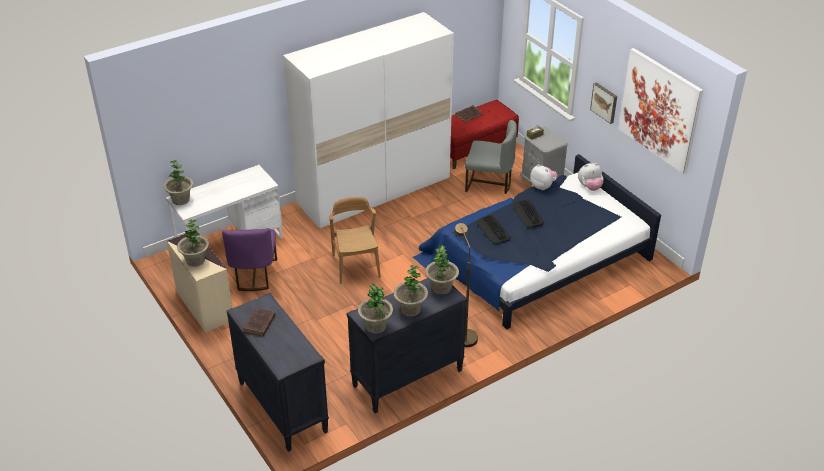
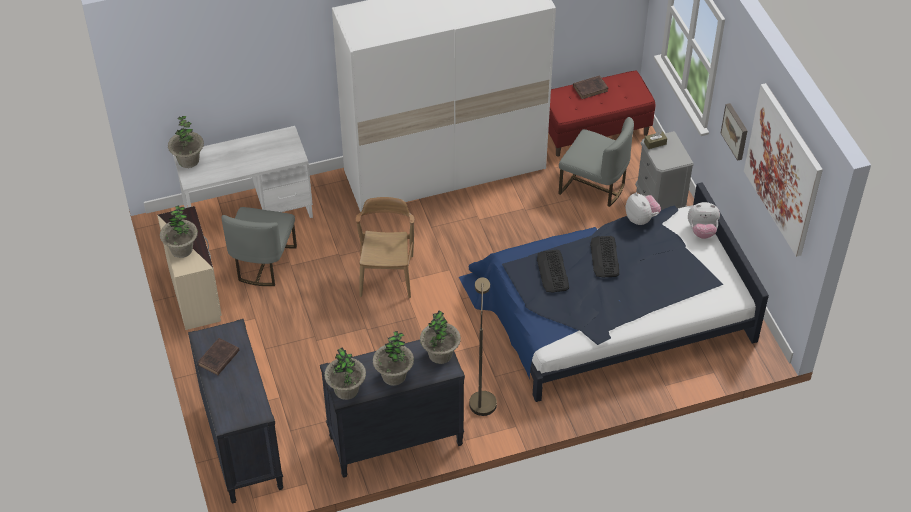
camera: 15 degrees right, 10 degrees up
(253, 275) = (263, 263): purple chair -> grey chair

